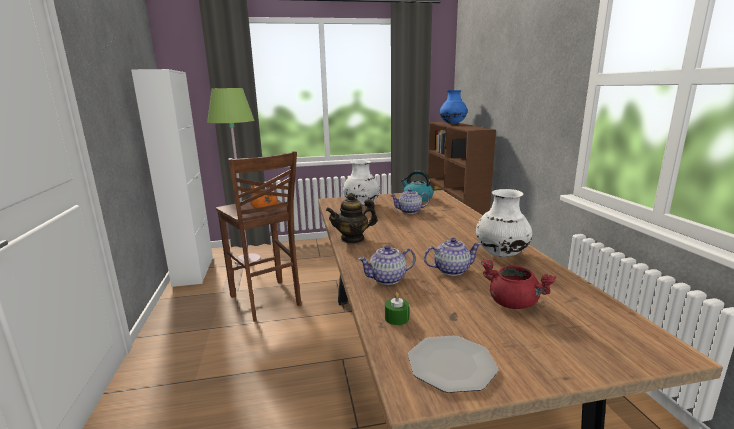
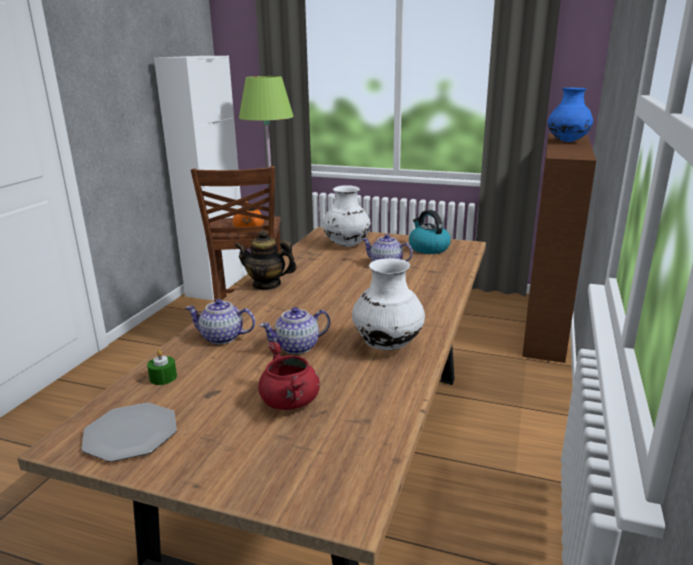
camera: 30 degrees right, 5 degrees up
(451, 270) = (297, 347): teapot -> teapot turned 135 degrees clockwise

